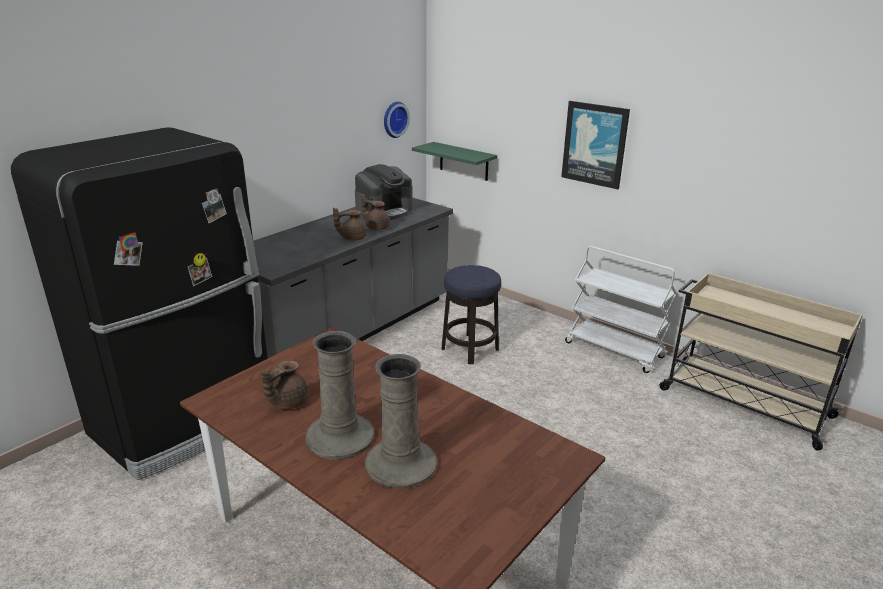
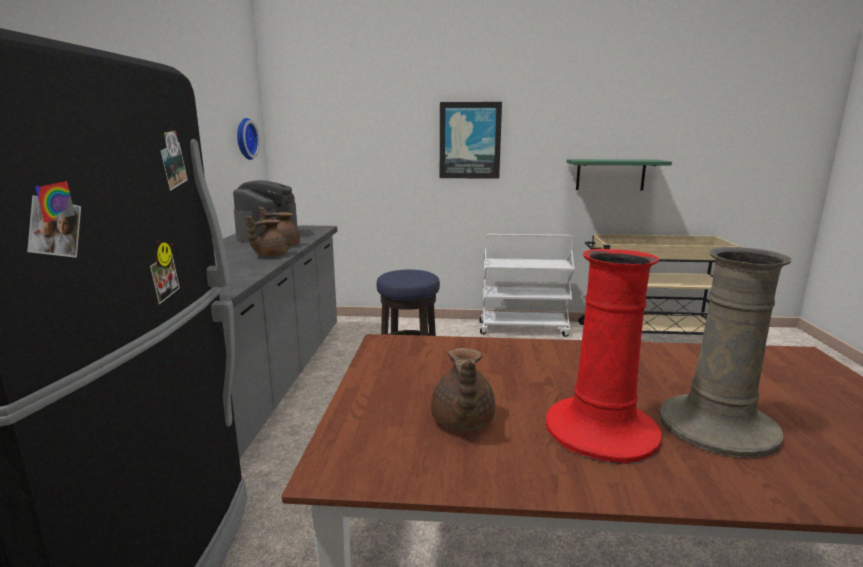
camera: 35 degrees left, 10 degrees down
(339, 437) = (601, 431): beige vase -> red vase
(464, 161) = (321, 184): green shelf -> green shelf (610, 174)

